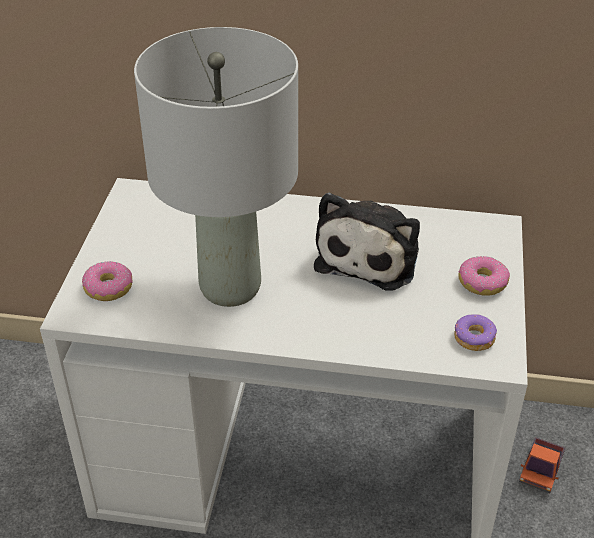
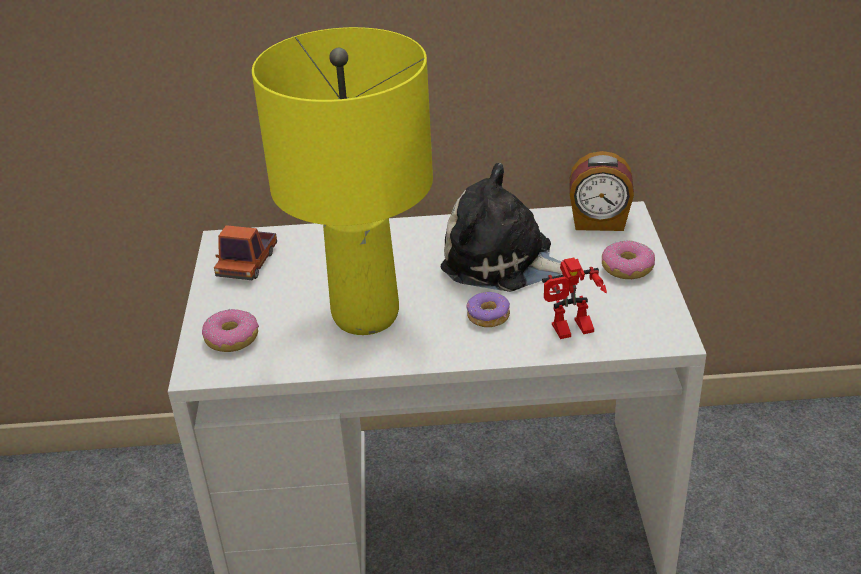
camera: 10 degrees left, 5 degrees down
(231, 288) = (366, 316): grey table lamp -> yellow table lamp
(370, 256) = (503, 262): plush toy -> plush toy turned 105 degrees clockwise
(409, 338) = (571, 332): none -> toy robot
(471, 231) = (599, 222): none -> alarm clock
(474, 338) = (638, 320): donut -> donut (488, 316)
(540, 470) = (702, 474): toy truck -> toy truck (247, 263)

